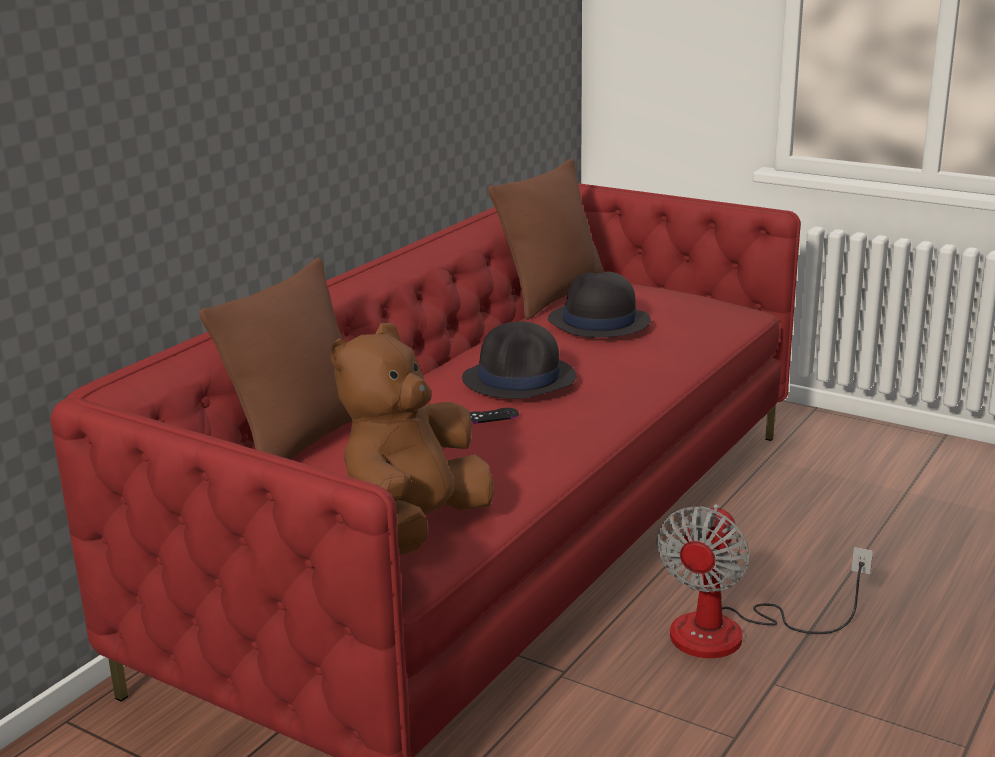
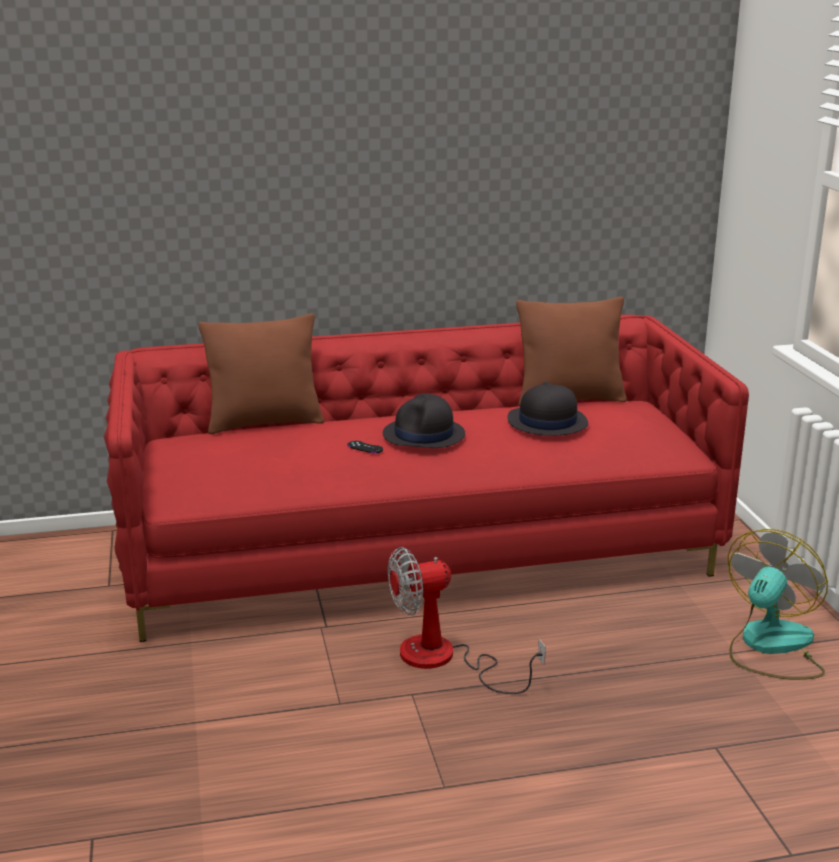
camera: 45 degrees right, 0 degrees up
(413, 530) = (217, 483): brown plush toy -> none
(917, 474) = (770, 647): none -> fan

